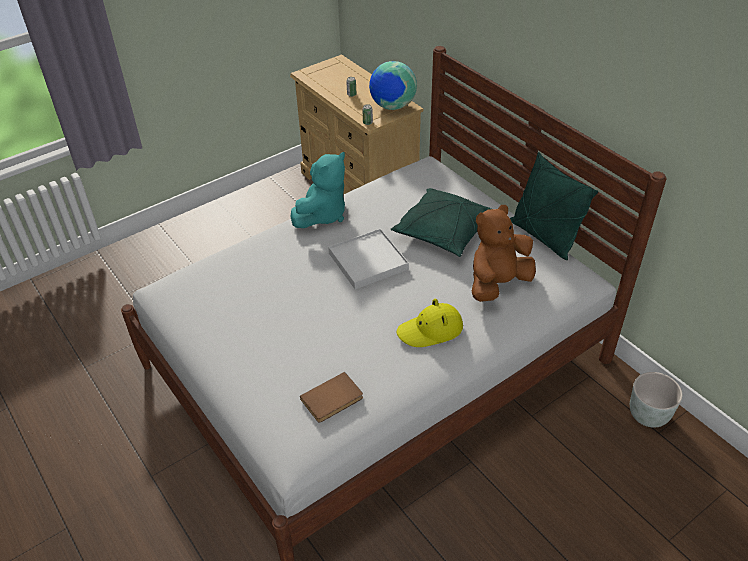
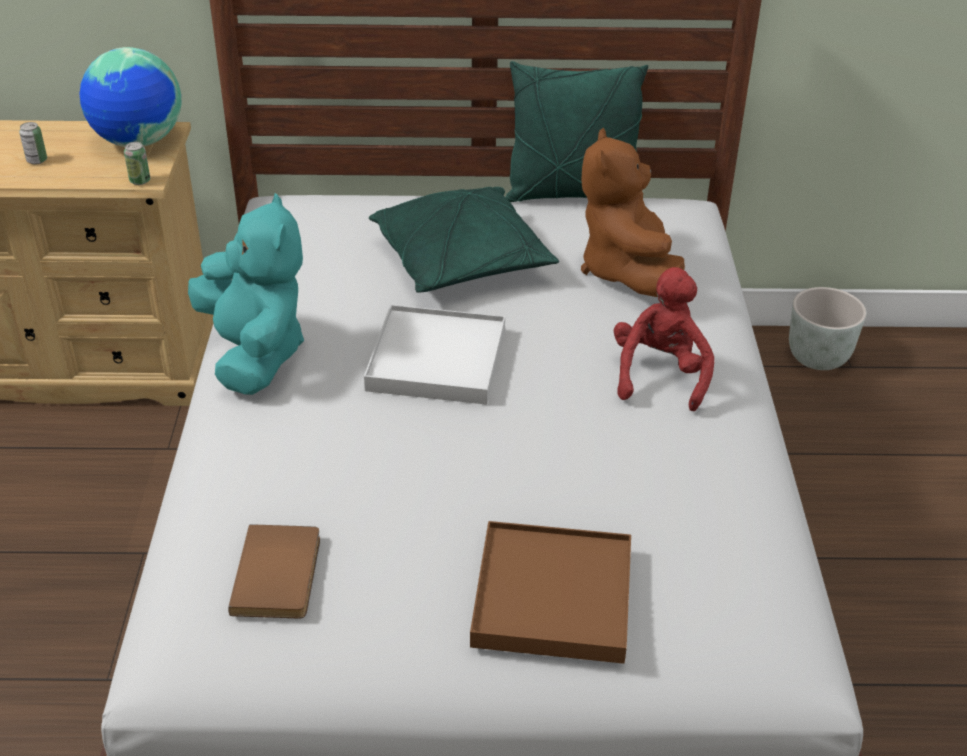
camera: 55 degrees left, 5 degrees down
(263, 364) = (552, 596): none -> brown tray
(333, 400) = (716, 548): brown book -> brown book (281, 574)
(430, 330) = (660, 375): yellow hat -> red plush toy

